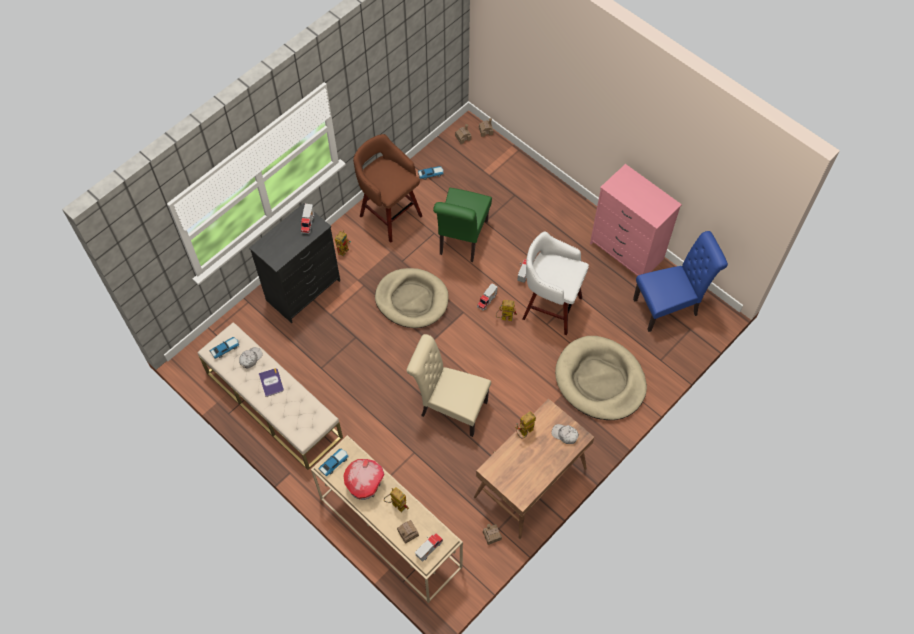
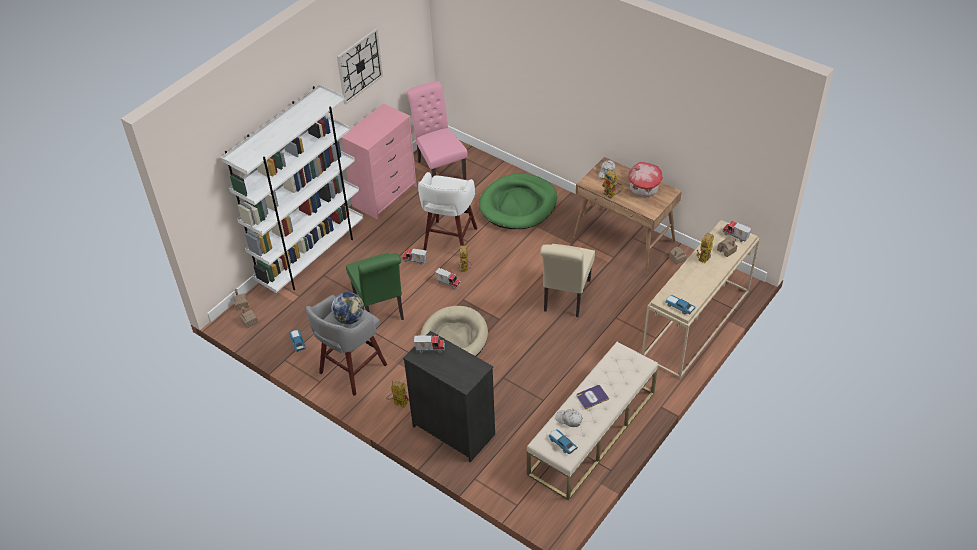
camera: 95 degrees left, 15 degrees down
(365, 484) = (692, 283): toy house -> toy house (643, 189)
(388, 180) = (350, 318): none -> globe
(389, 214) = (351, 370): brown stool -> grey stool
(461, 240) = (380, 309): green chair -> green chair turned 60 degrees clockwise
(542, 185) = (311, 256): none -> white bookcase
(600, 380) = (518, 204): beige dog bed -> green dog bed
(669, 306) = (439, 168): blue chair -> pink chair
(674, 147) = (359, 66): none -> wall clock

